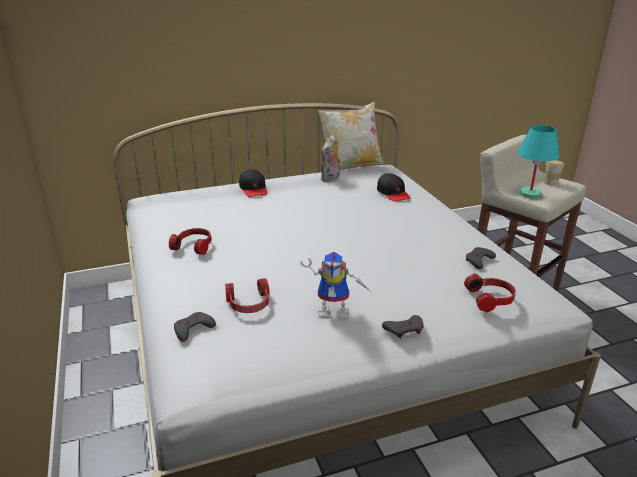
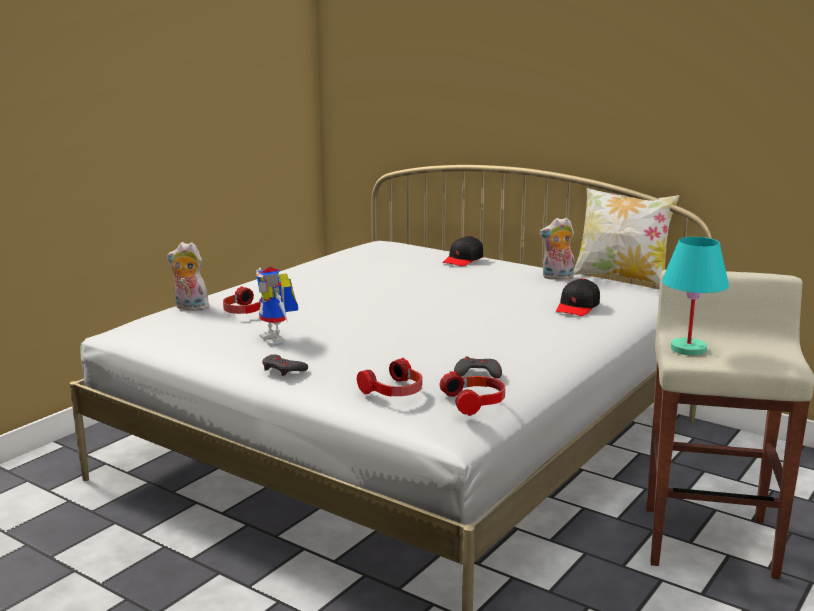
camera: 55 degrees right, 10 degrees down
(193, 329) = (189, 307): grey game controller -> plush toy
(194, 246) = (314, 274): headphones -> headphones (475, 402)
(550, 183) = (761, 354): cup -> none

